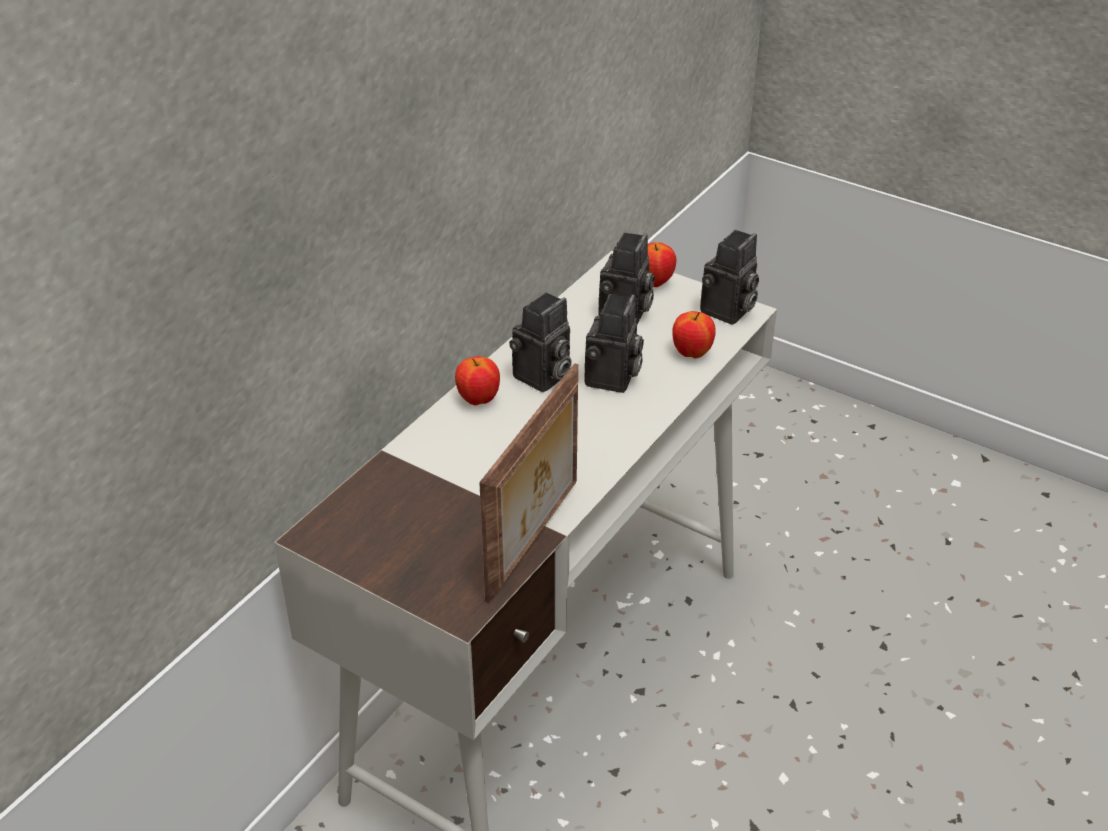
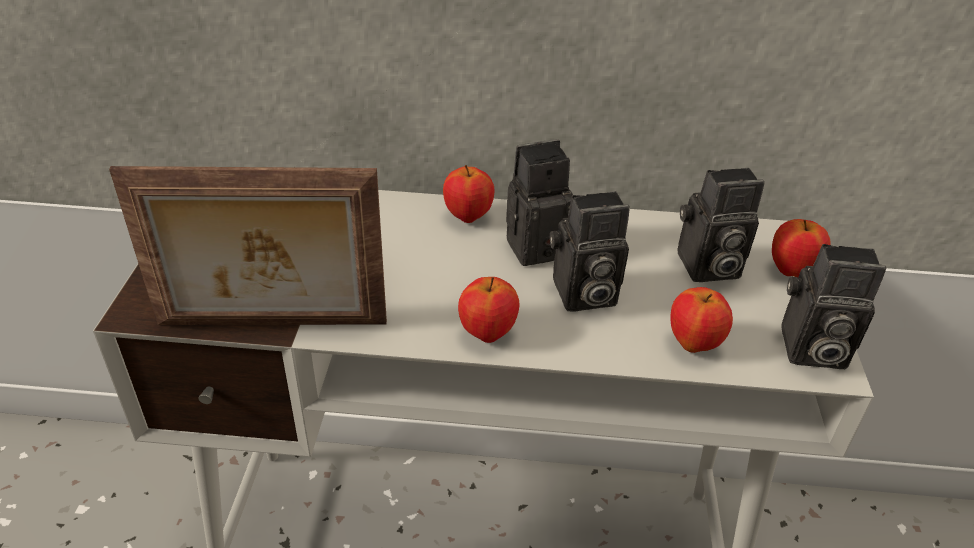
camera: 60 degrees right, 0 degrees up
(542, 378) = (538, 245): camera -> camera turned 150 degrees clockwise
(620, 436) = (487, 333): none -> apple

